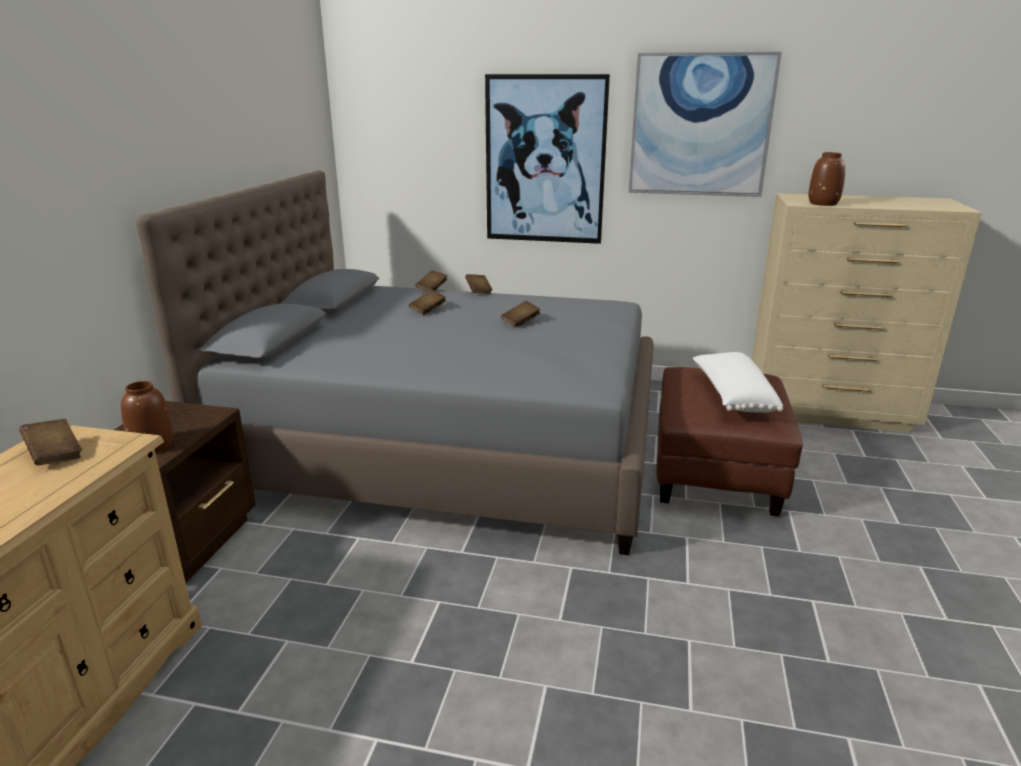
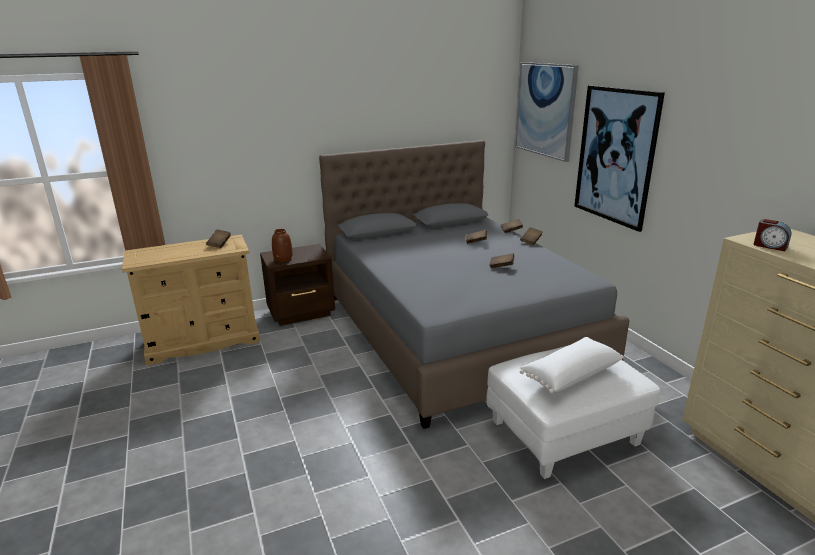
camera: 55 degrees right, 0 degrees up
(700, 125) = (727, 147): picture -> picture (545, 110)
(715, 473) = (564, 433): brown ottoman -> white ottoman
(823, 203) = (770, 246): brown vase -> alarm clock

